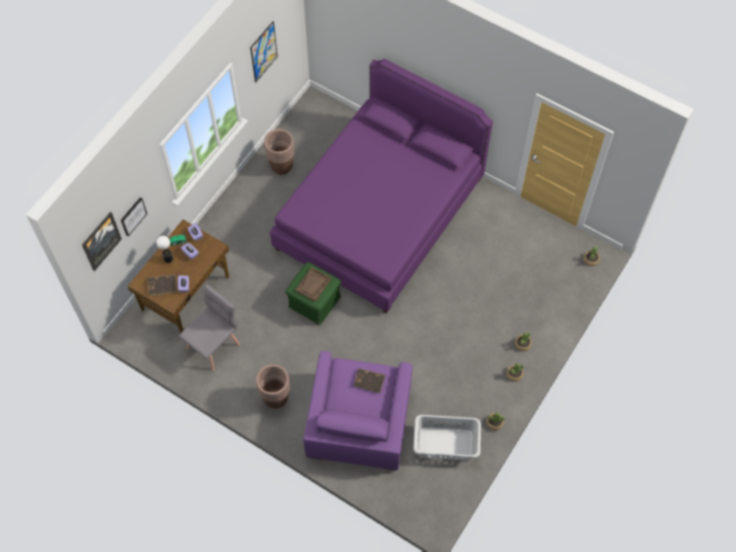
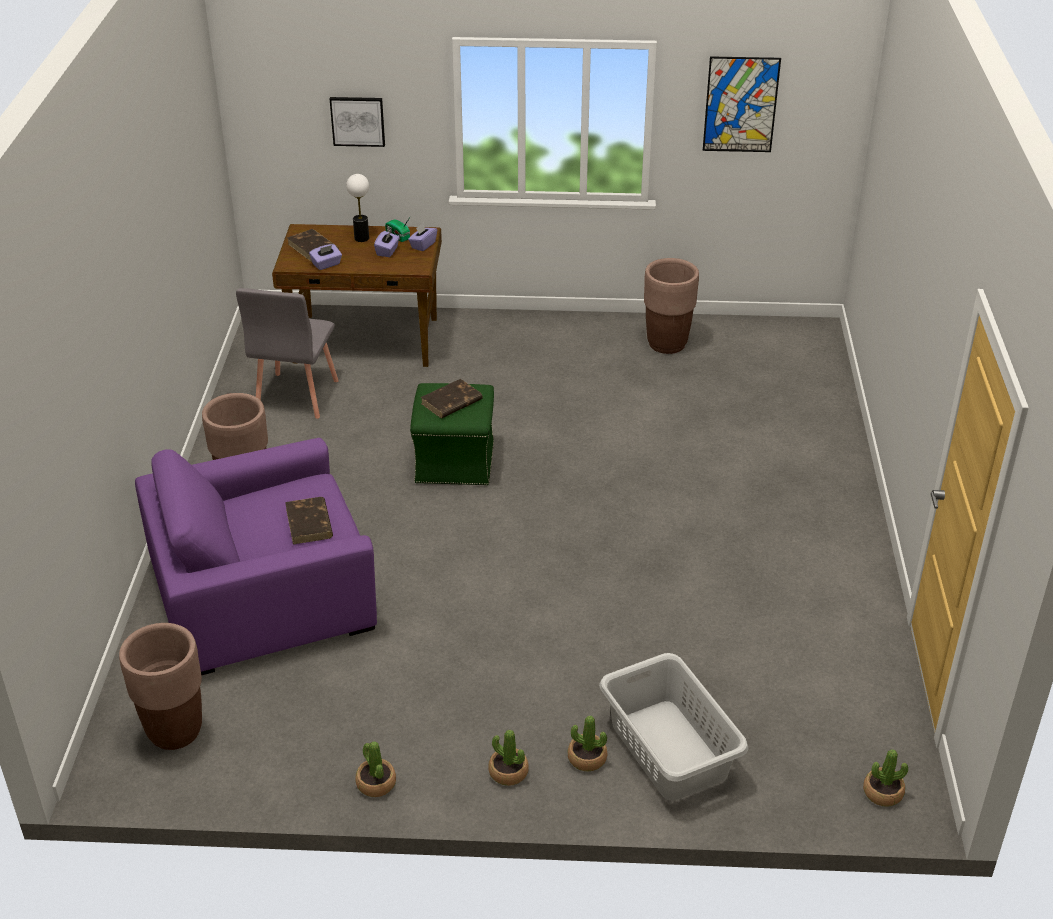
camera: 60 degrees right, 25 degrees down
(101, 241) = (280, 92): picture -> none
(214, 346) = (296, 396): grey chair -> grey chair turned 90 degrees clockwise
(313, 285) = (451, 402): brown tray -> brown book
(379, 213) = (687, 469): purple bed -> none
(424, 485) = (174, 731): none -> brown planter
(446, 444) = (283, 728): grey laundry basket -> grey laundry basket (668, 750)

